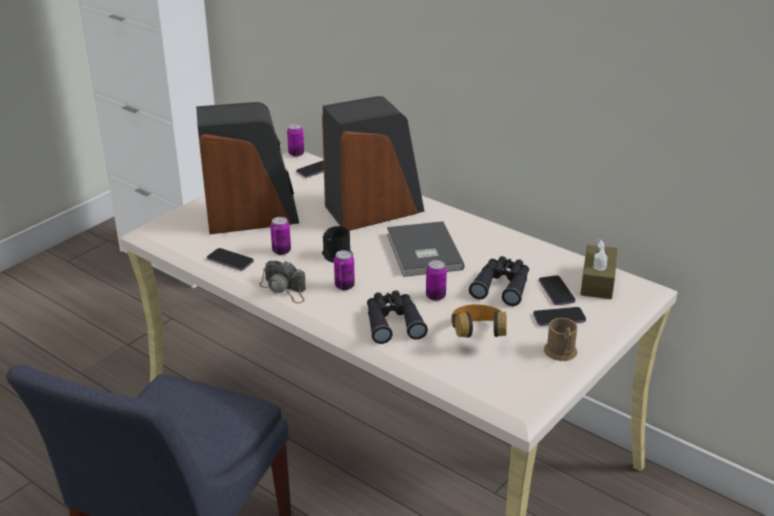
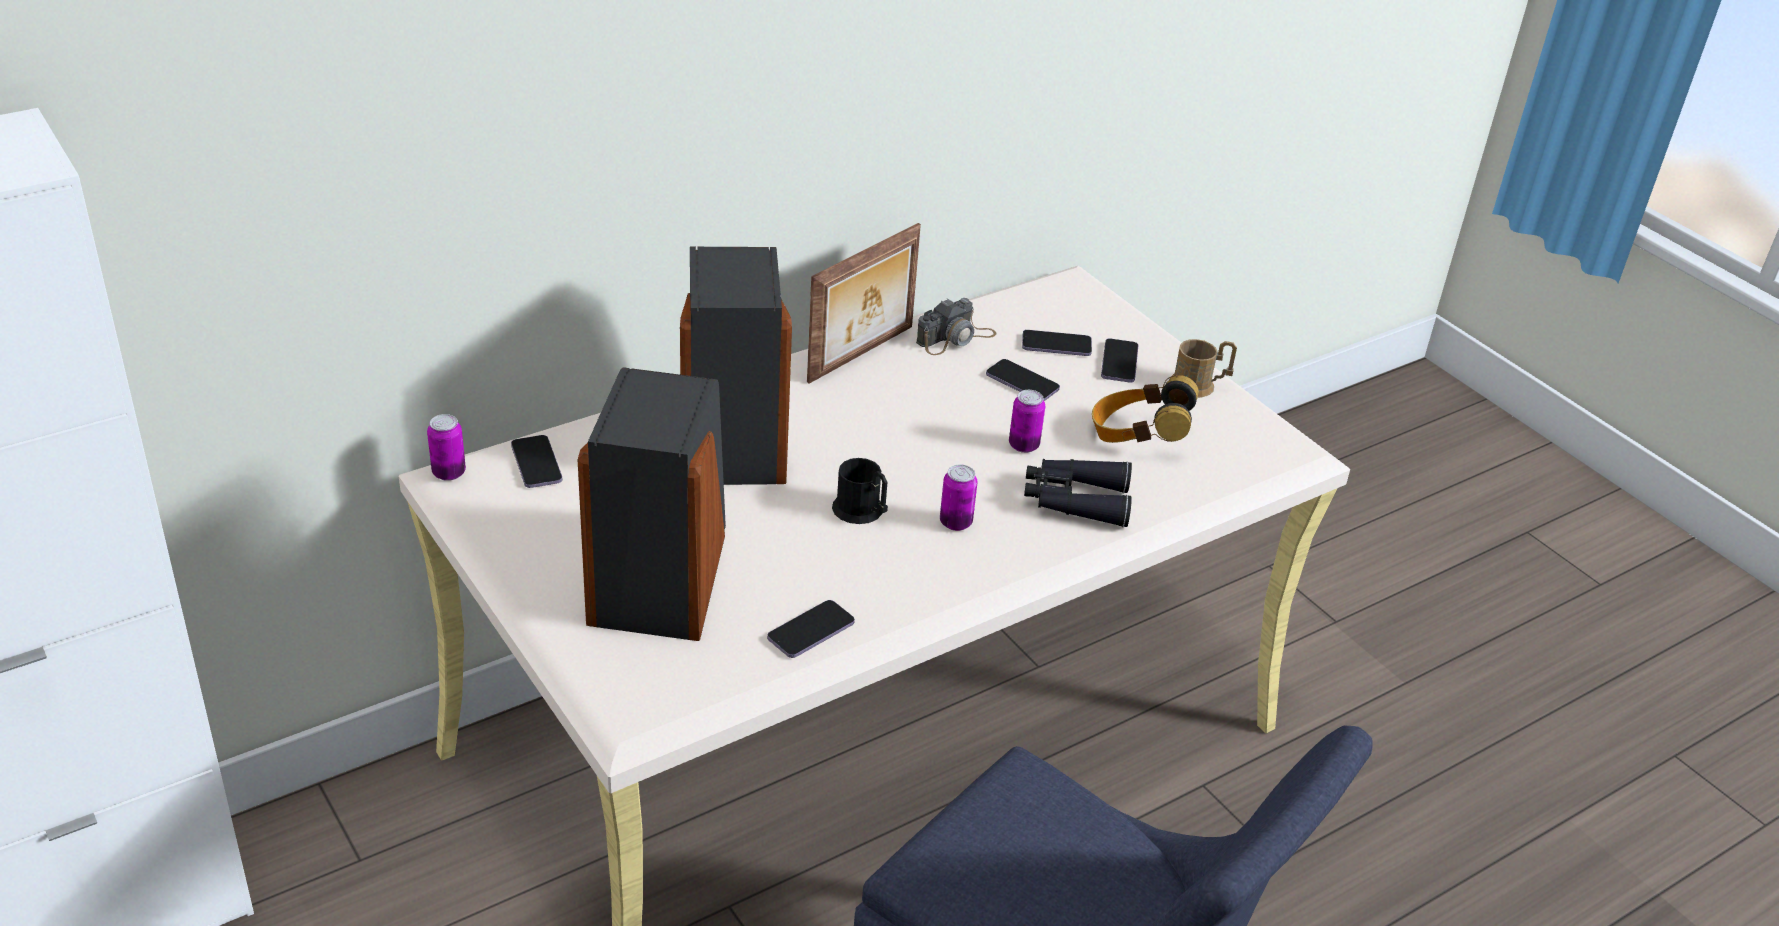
camera: 75 degrees left, 5 degrees up
(281, 251) = (811, 565): can -> none
(284, 289) = (936, 587): camera -> camera (956, 338)
(422, 252) = (895, 425): grey book -> none
(483, 231) = (862, 355): none -> picture frame
(502, 286) = (1022, 382): black binoculars -> phone
(597, 282) = (1046, 308): brown tissue box -> none

